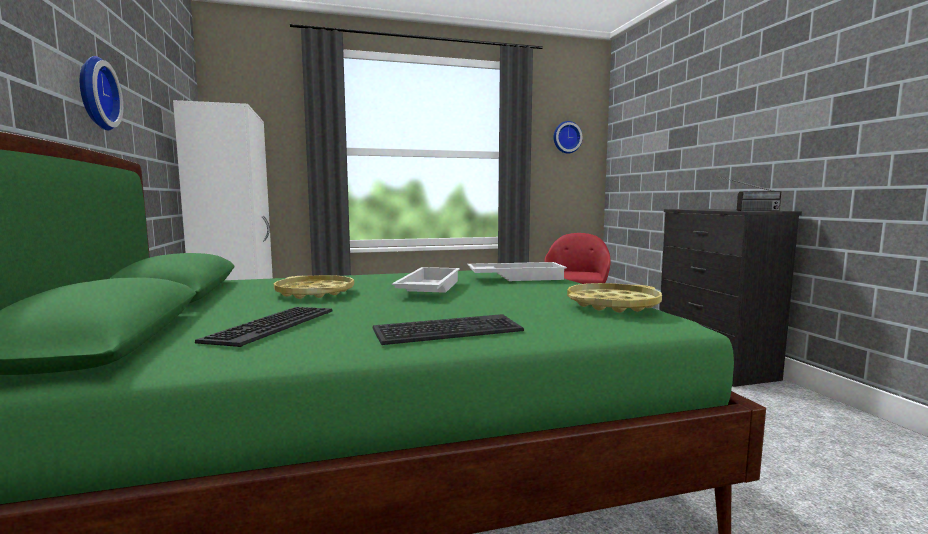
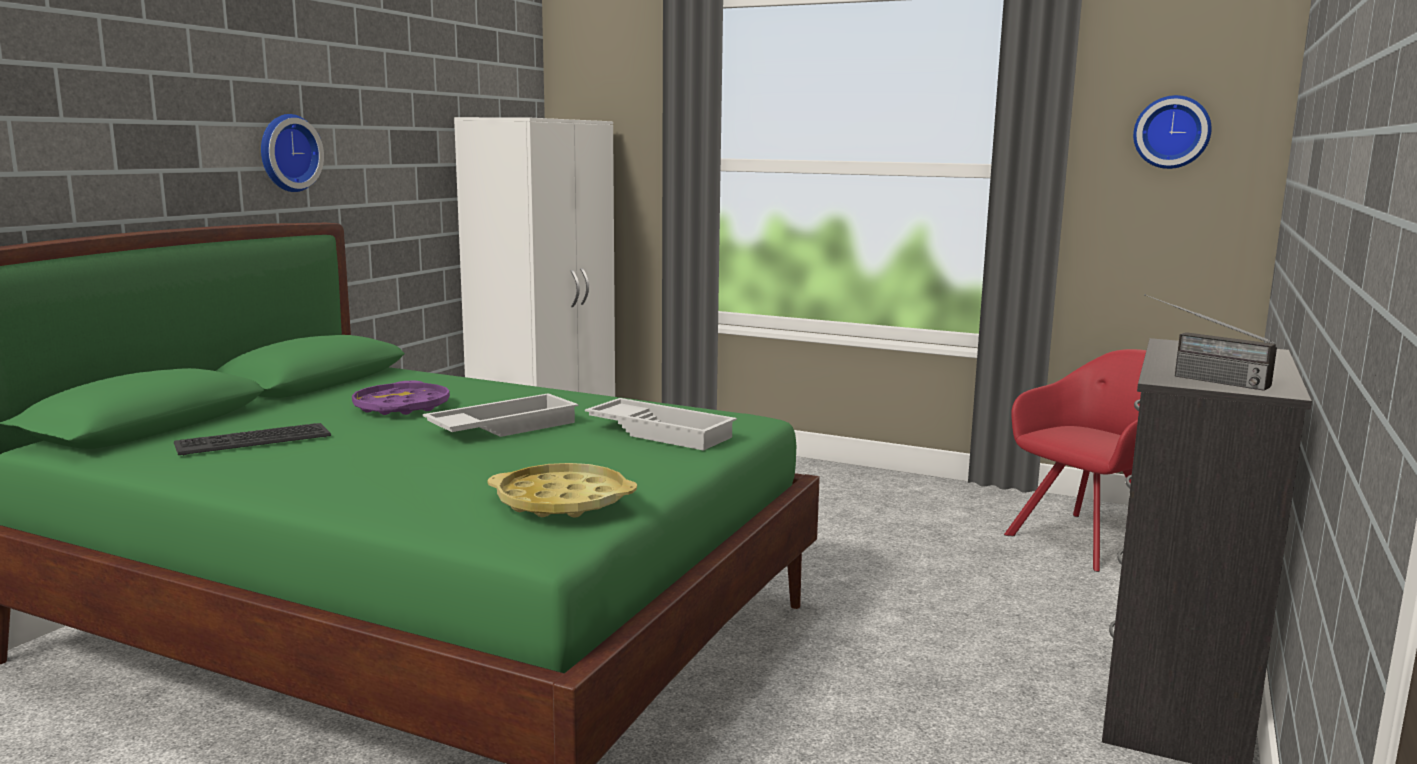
camera: 40 degrees right, 5 degrees up
(315, 293) = (401, 407): yellow tray -> purple tray
(448, 331) = (330, 484): keyboard -> none

